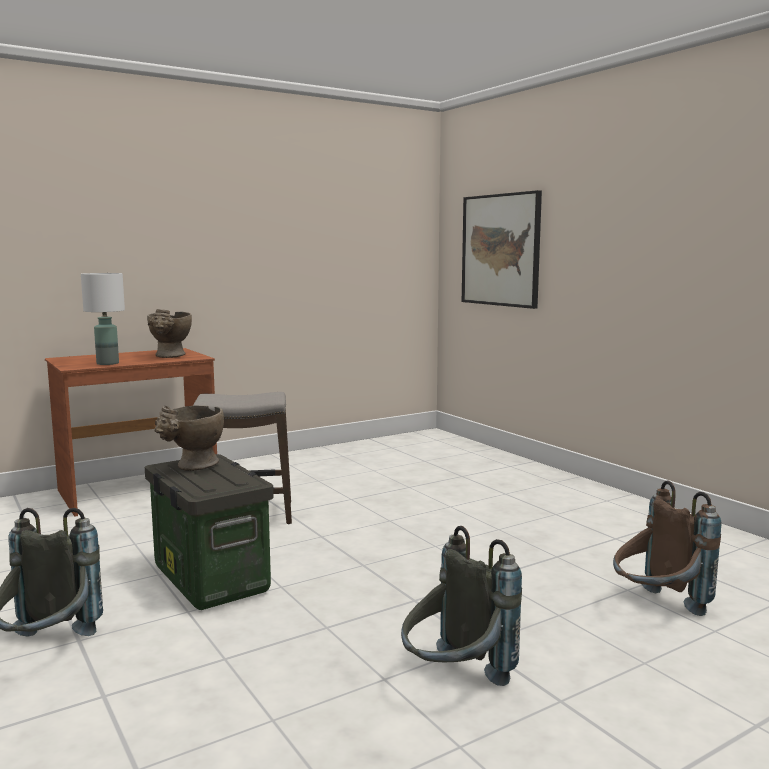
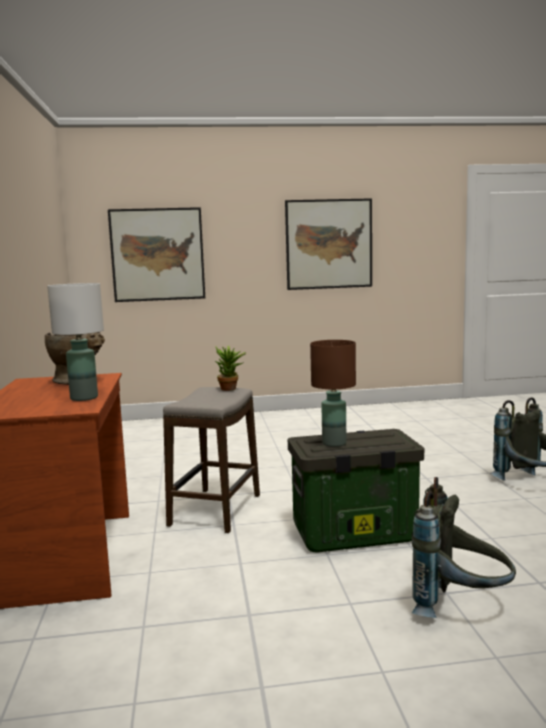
camera: 65 degrees left, 0 degrees up
(192, 467) = (334, 443): beige vase -> brown table lamp
(271, 398) = (231, 389): none -> potted plant
(657, 608) = (460, 435): brown backpack -> none
(688, 242) = (328, 244): none -> picture

